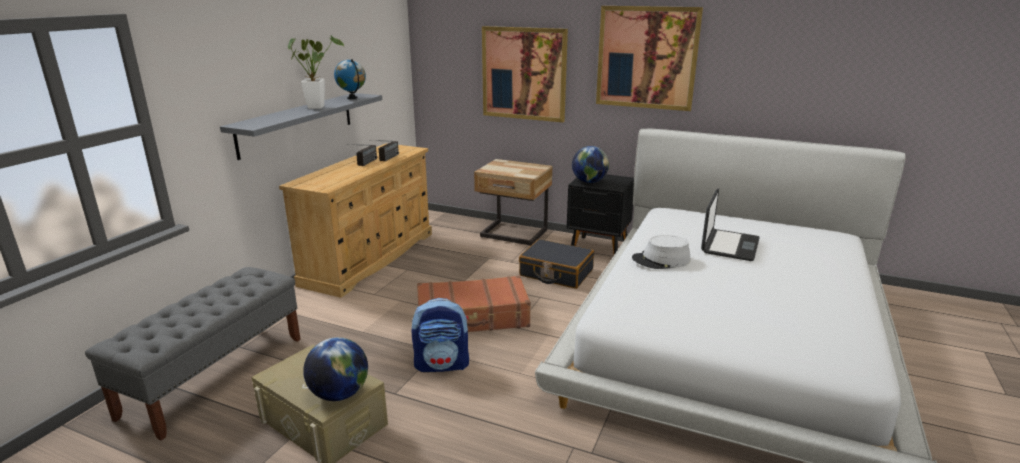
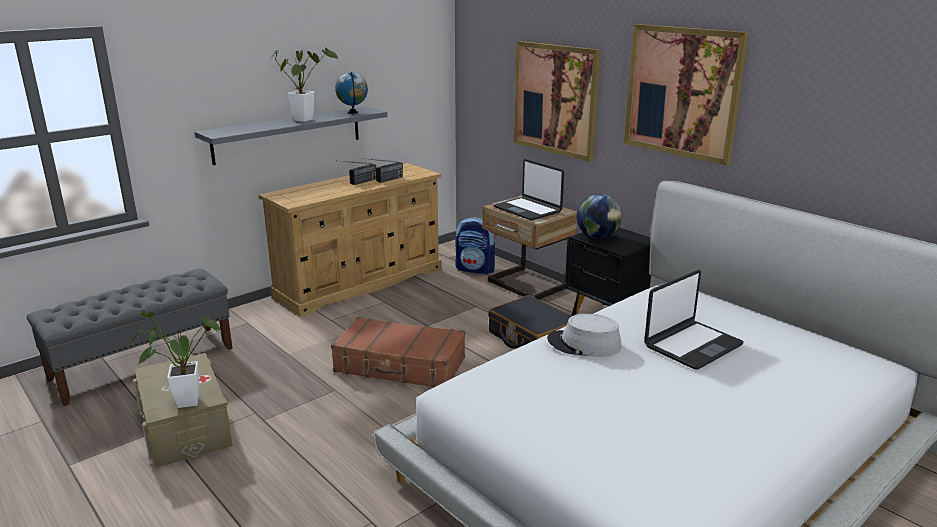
camera: 25 degrees right, 0 degrees up
(339, 394) = (182, 402): globe -> potted plant
(442, 364) = (328, 404): backpack -> backpack (476, 269)
(514, 169) = (528, 209): none -> laptop

